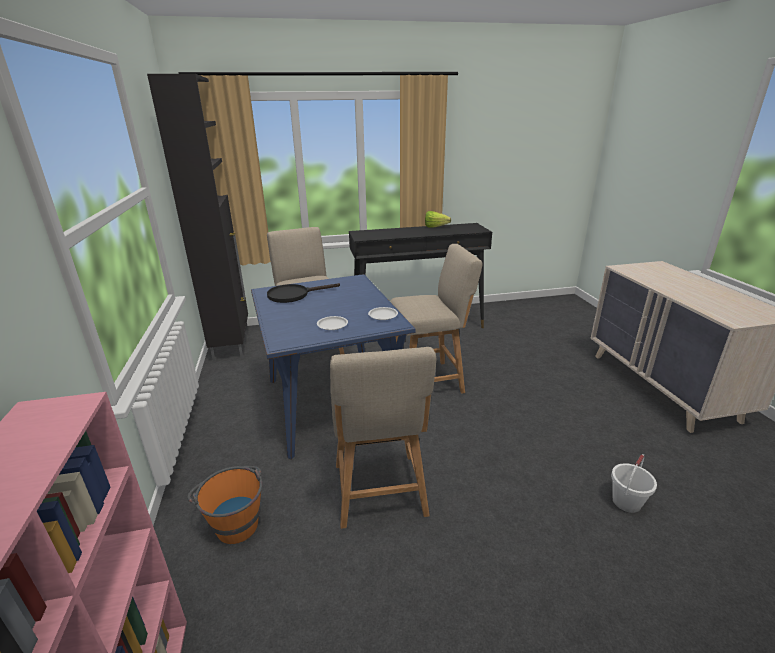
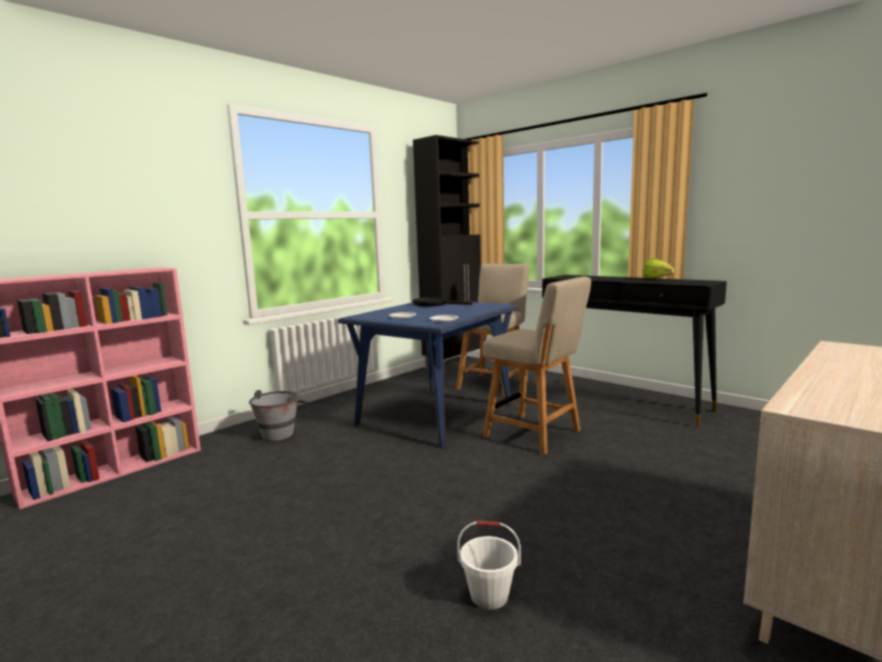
camera: 55 degrees right, 15 degrees down
(234, 520) = (282, 432): orange bucket -> grey bucket
(380, 493) = (352, 464): beige chair -> none

